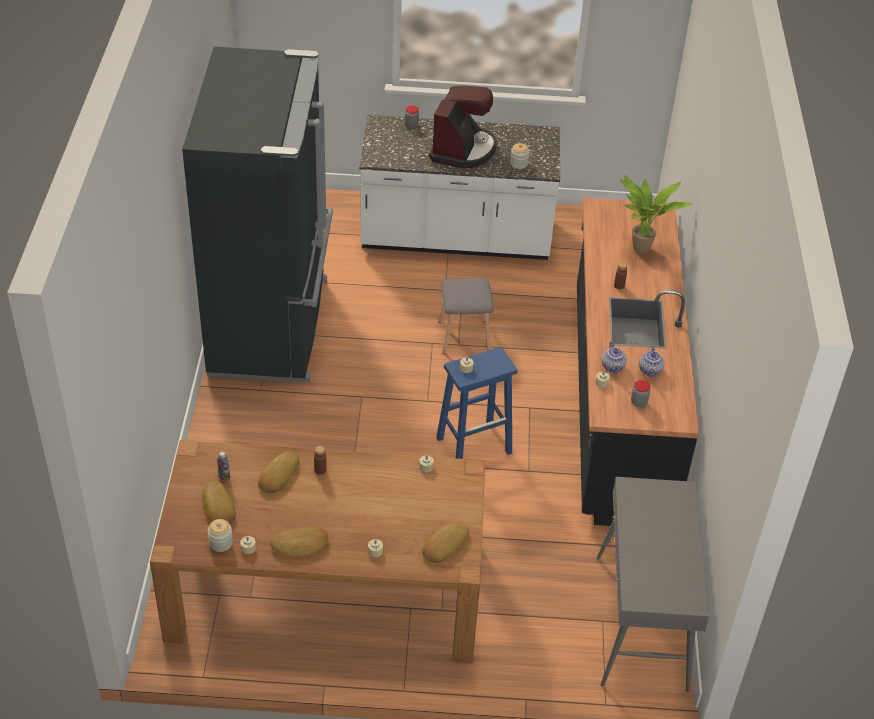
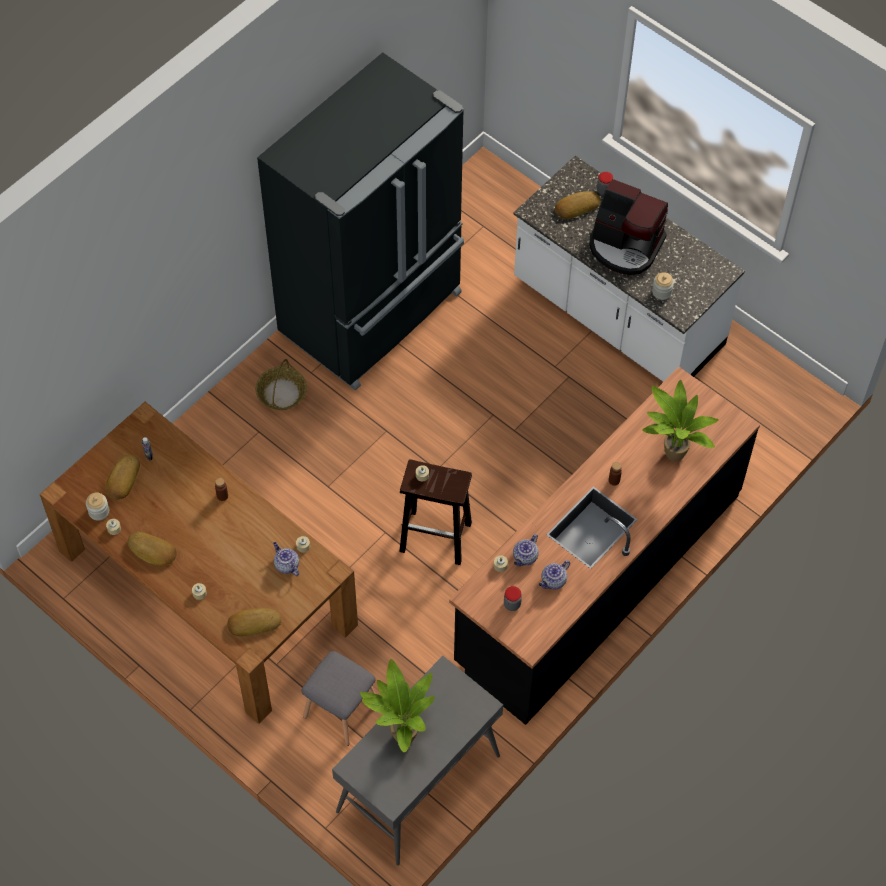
camera: 40 degrees right, 15 degrees up
(249, 416) = (281, 393): none -> basket
(277, 475) = (187, 480): bread -> bread (576, 206)
(426, 487) = (286, 565): none -> teapot
(463, 149) = (625, 246): coffee machine -> coffee machine turned 60 degrees clockwise
(465, 337) = (526, 426): grey stool -> grey stool (341, 711)
(475, 445) = (437, 537): blue stool -> brown stool
(648, 552) = (401, 736): none -> potted plant

